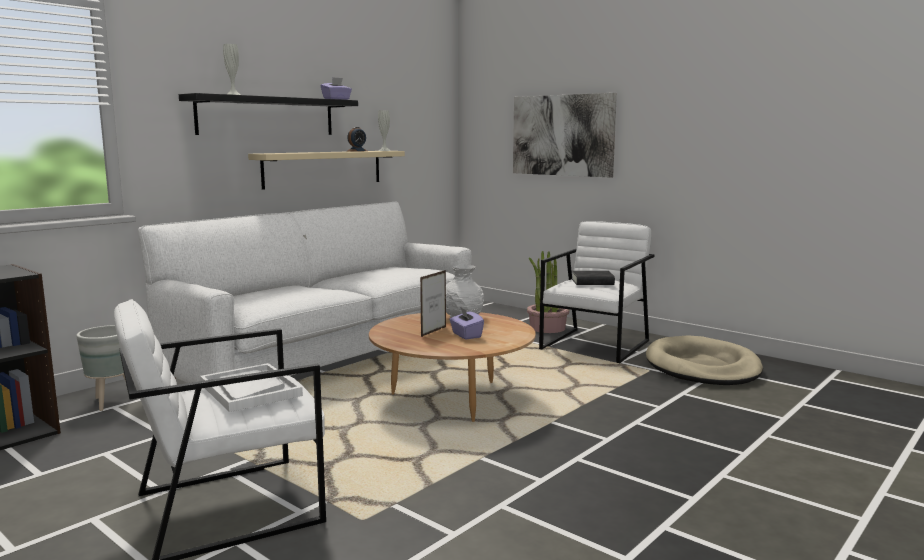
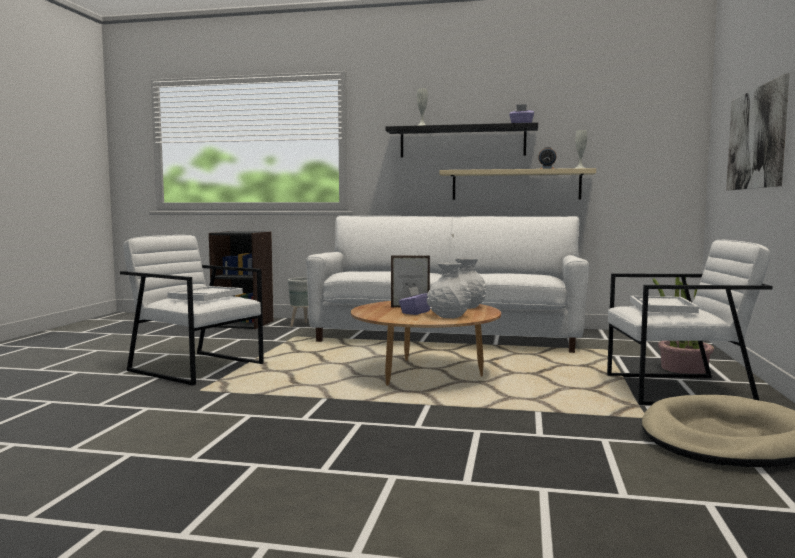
camera: 60 degrees right, 5 degrees down
(501, 330) = (448, 316): none -> white vase
(592, 282) = (662, 307): black book -> white tray

